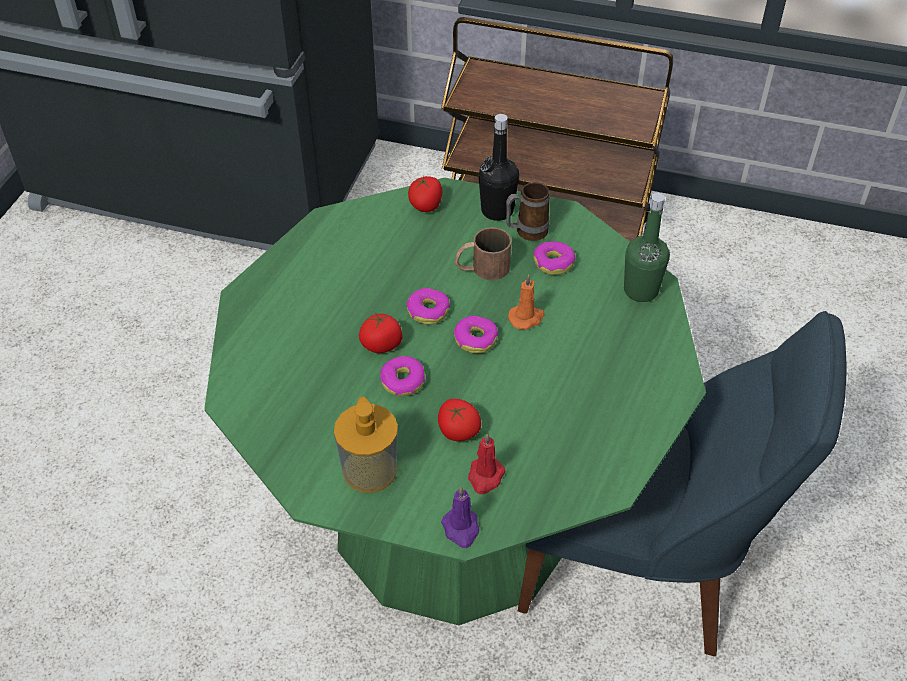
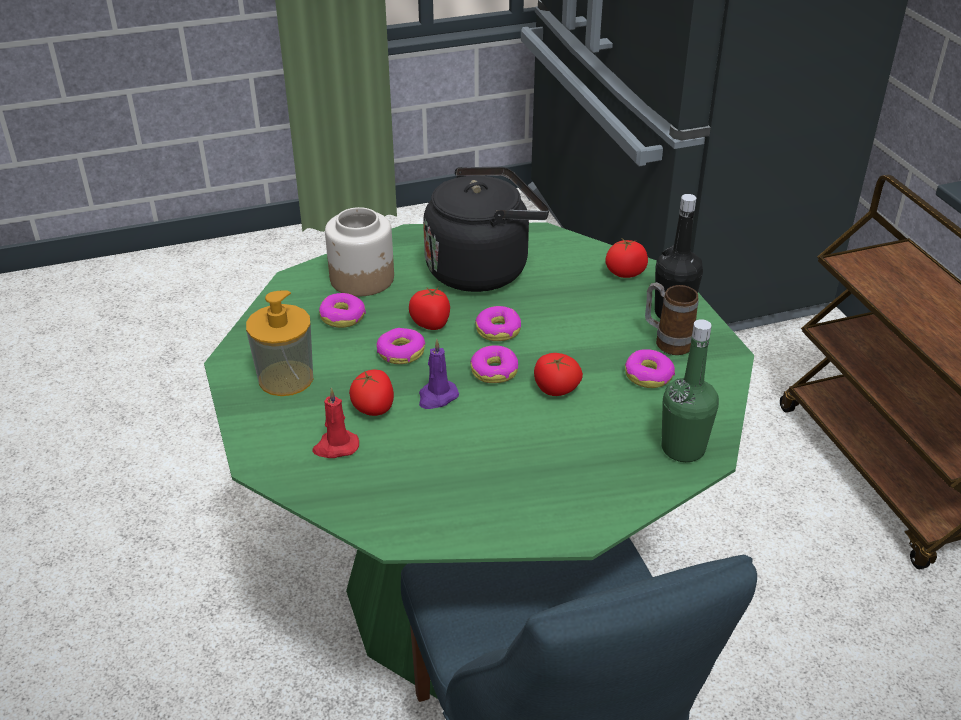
camera: 55 degrees right, 10 degrees down
(276, 356) = (363, 278): none -> jar
(319, 394) = (342, 317): none -> donut
(339, 277) = (482, 268): none -> black kettle
(461, 529) = (264, 458): purple candle -> purple candle (437, 397)
(482, 268) = (587, 336): brown mug -> none
(526, 318) = (555, 389): orange candle -> tomato

